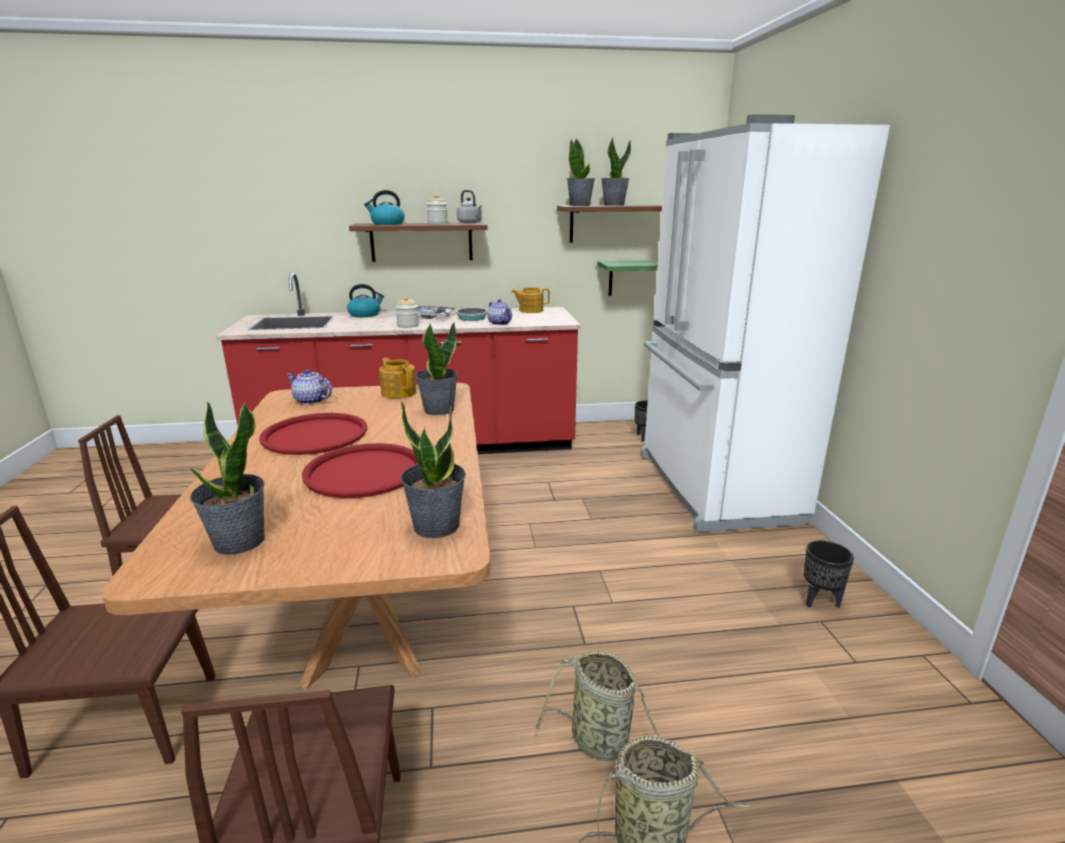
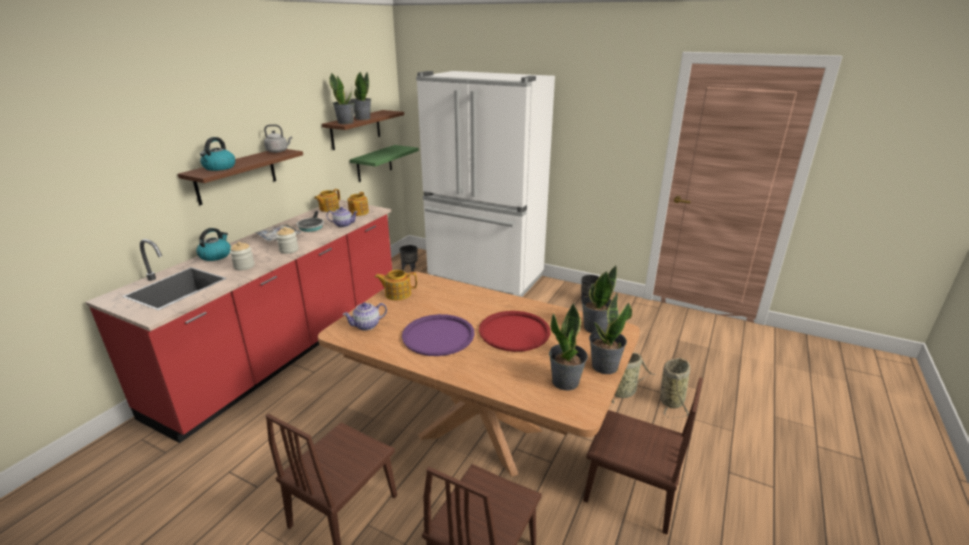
camera: 55 degrees left, 5 degrees up
(315, 435) = (438, 336): red tray -> purple tray
(437, 223) = (259, 158): jar -> jar (244, 266)
(438, 410) = (448, 290): potted plant -> potted plant (604, 366)
(542, 319) = (358, 212): none -> teapot

